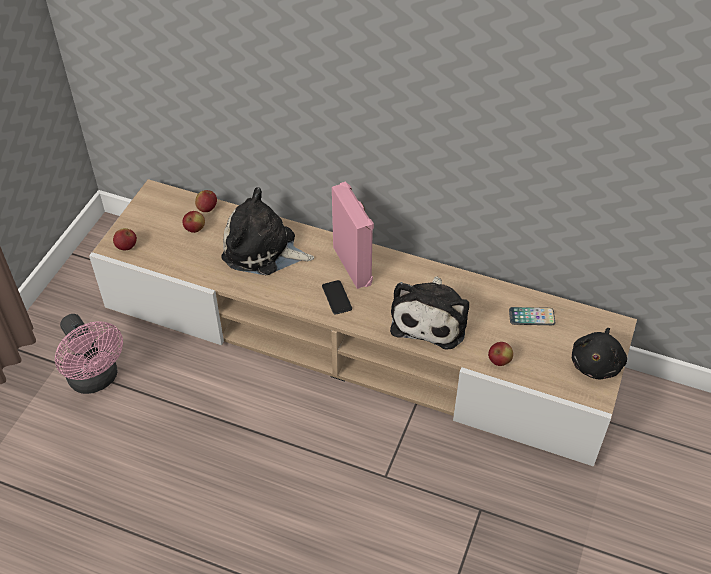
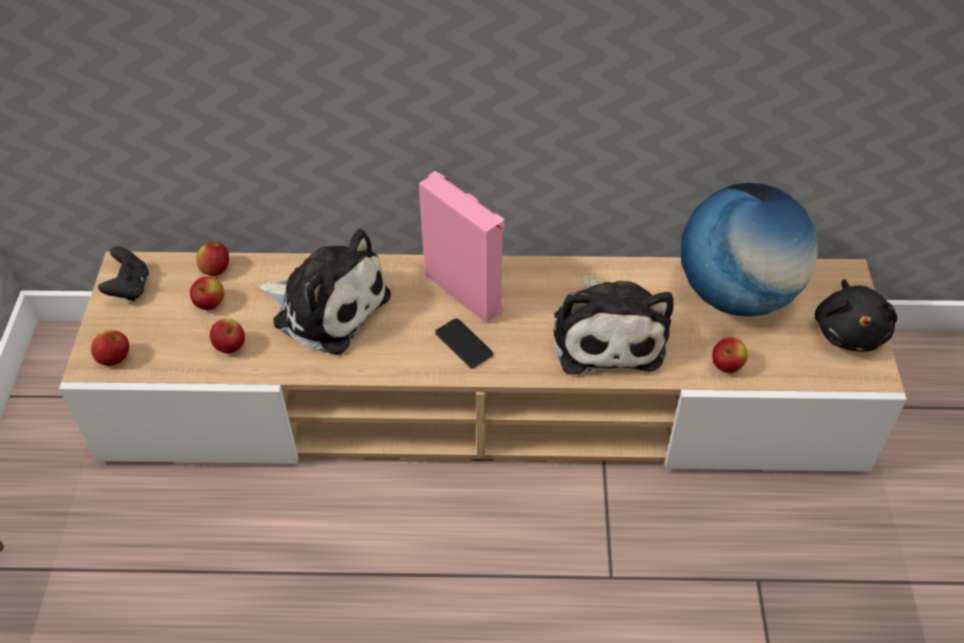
camera: 20 degrees left, 0 degrees up
(96, 379) = (124, 574): pink fan -> none
(152, 206) = (129, 288): none -> black game controller
(195, 259) = (230, 347): none -> apple
(263, 250) = (326, 307): plush toy -> plush toy turned 150 degrees counterclockwise
(531, 317) = (736, 294): phone -> globe

